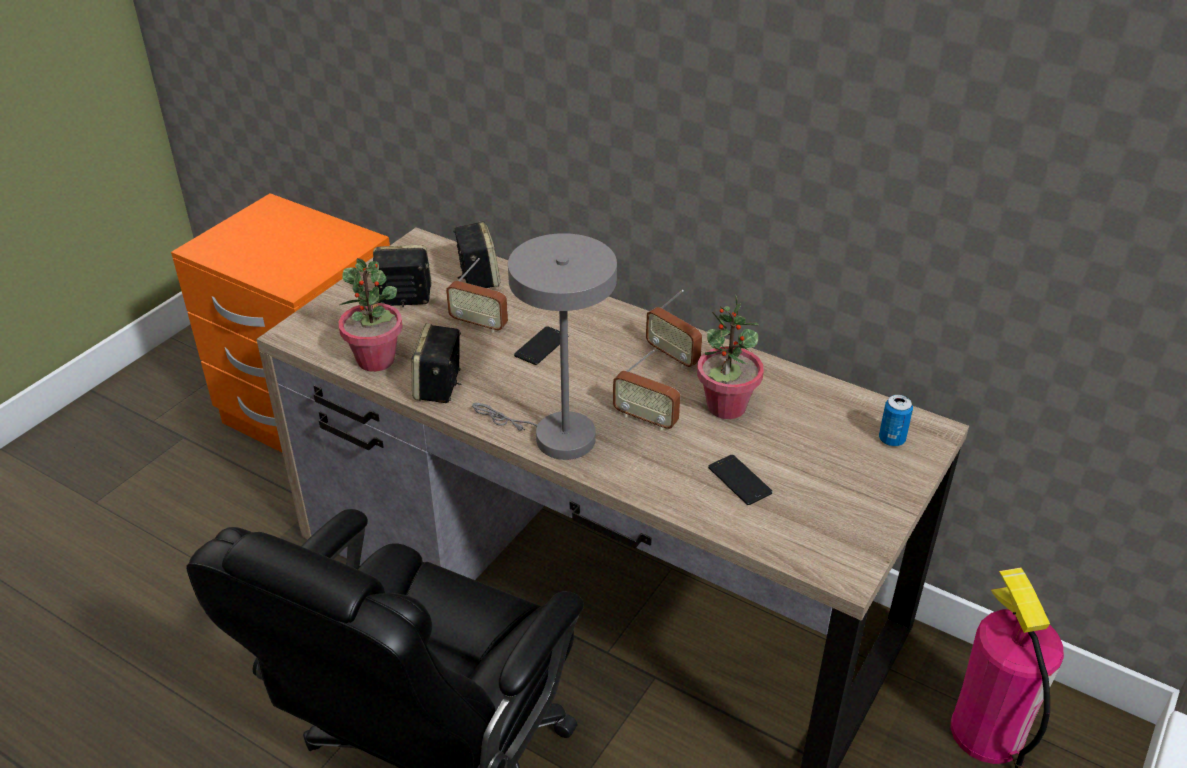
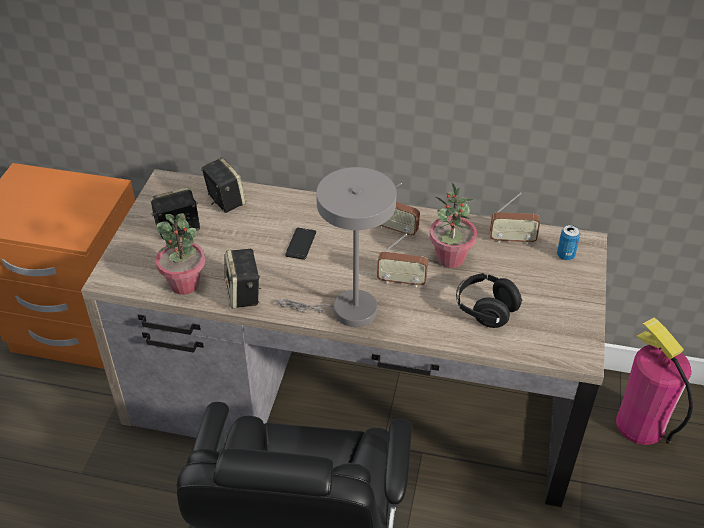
camera: 20 degrees left, 5 degrees up
(479, 324) = (246, 237): radio -> radio (512, 240)
(739, 480) = (485, 310): phone -> black headphones

